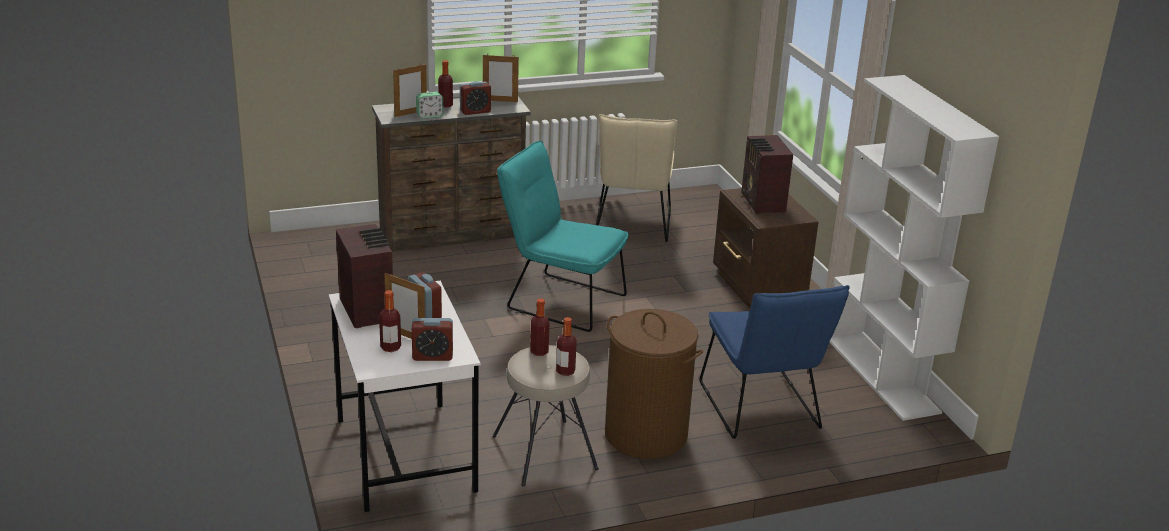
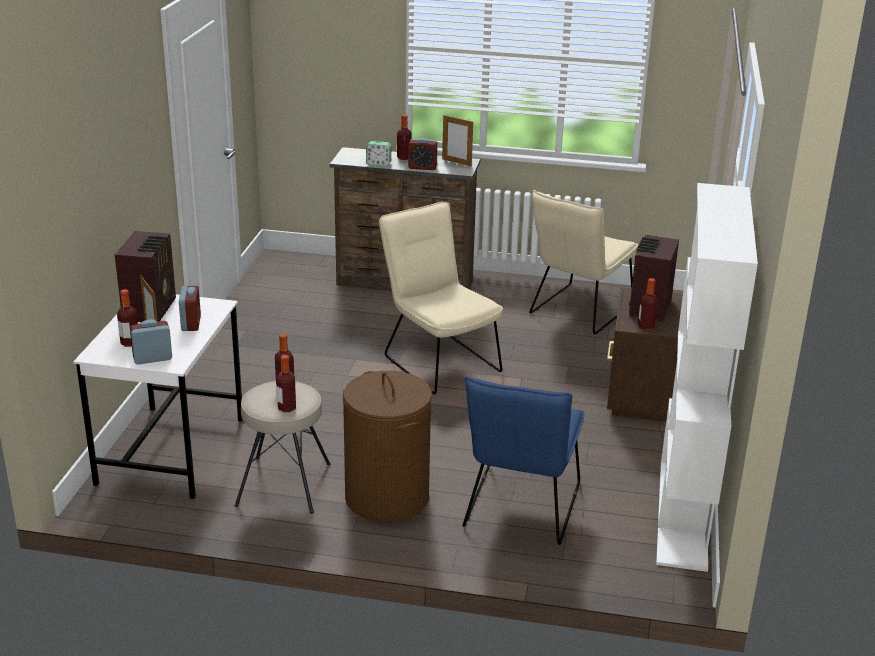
camera: 30 degrees right, 0 degrees up
(410, 113) = (365, 159): picture frame -> none
(432, 356) = (152, 358): alarm clock -> alarm clock turned 135 degrees clockwise
(559, 300) = (437, 360): turquoise chair -> beige chair
(778, 220) = (646, 327): none -> bottle

